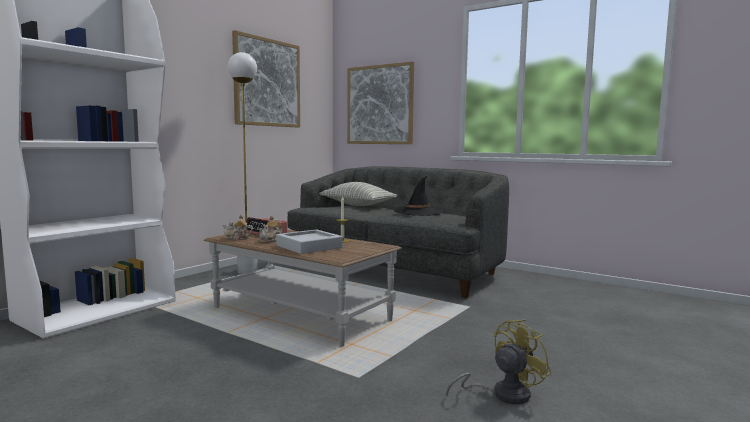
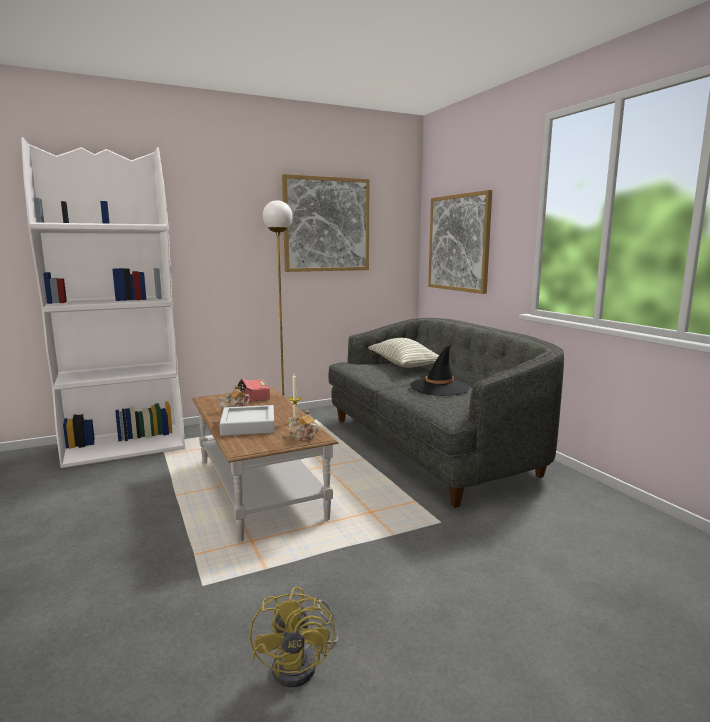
camera: 30 degrees right, 5 degrees up
(237, 238) = (213, 402): teapot -> teapot (302, 437)
(502, 394) = (302, 664): yellow fan -> yellow fan turned 90 degrees clockwise

